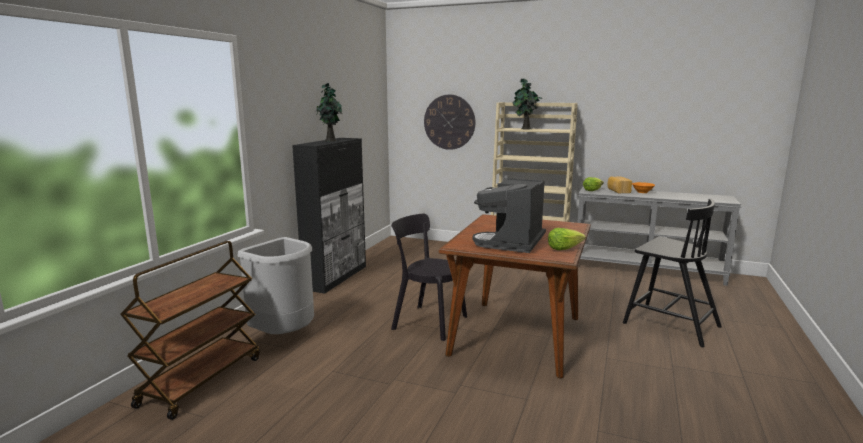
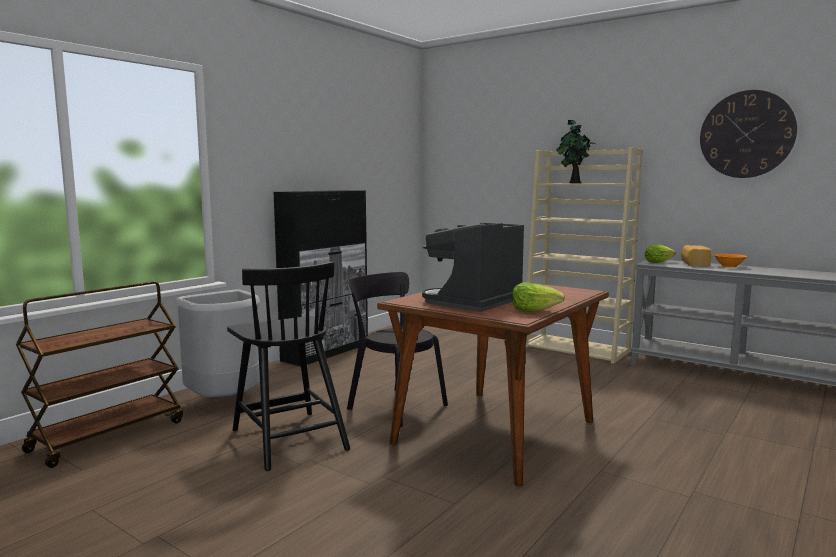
camera: 15 degrees right, 5 degrees down
(330, 140) = (324, 190): potted plant -> none
(449, 122) = (488, 178): wall clock -> wall clock (746, 134)
(669, 324) = (725, 442): black chair -> black chair (288, 438)

